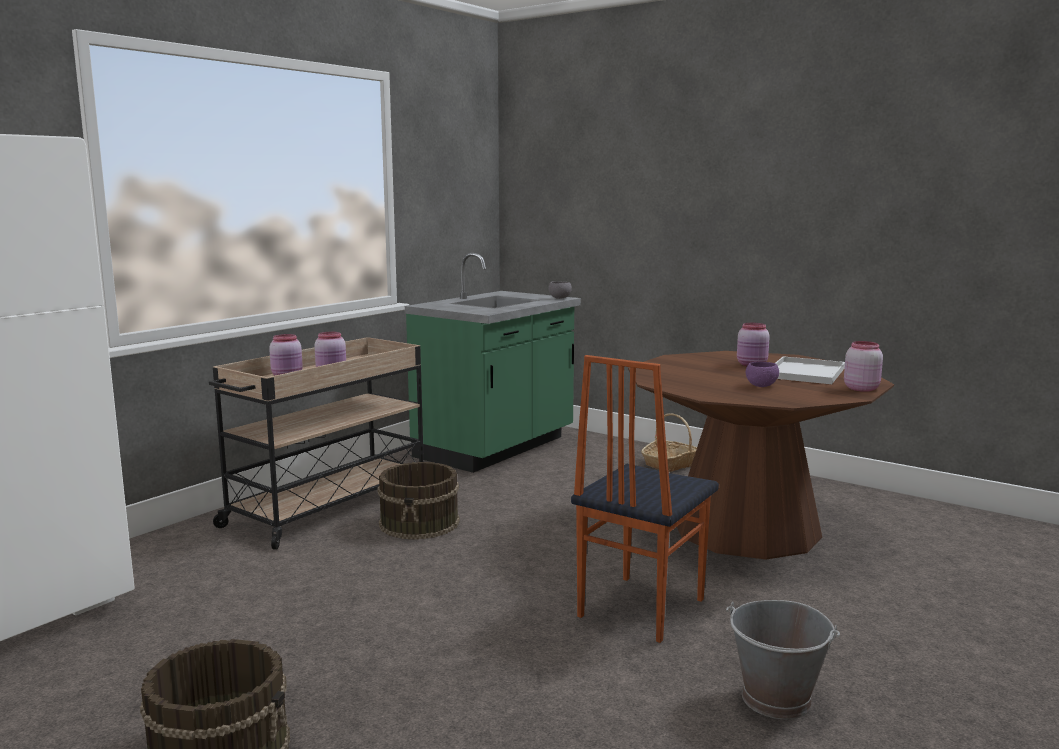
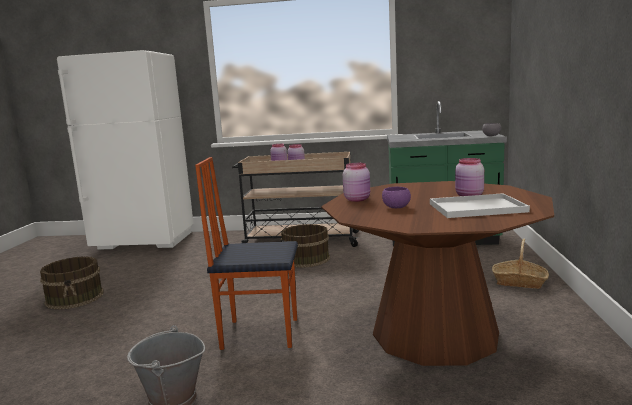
camera: 60 degrees right, 0 degrees up
(861, 388) = (449, 225): pink jar -> pink jar (358, 199)

